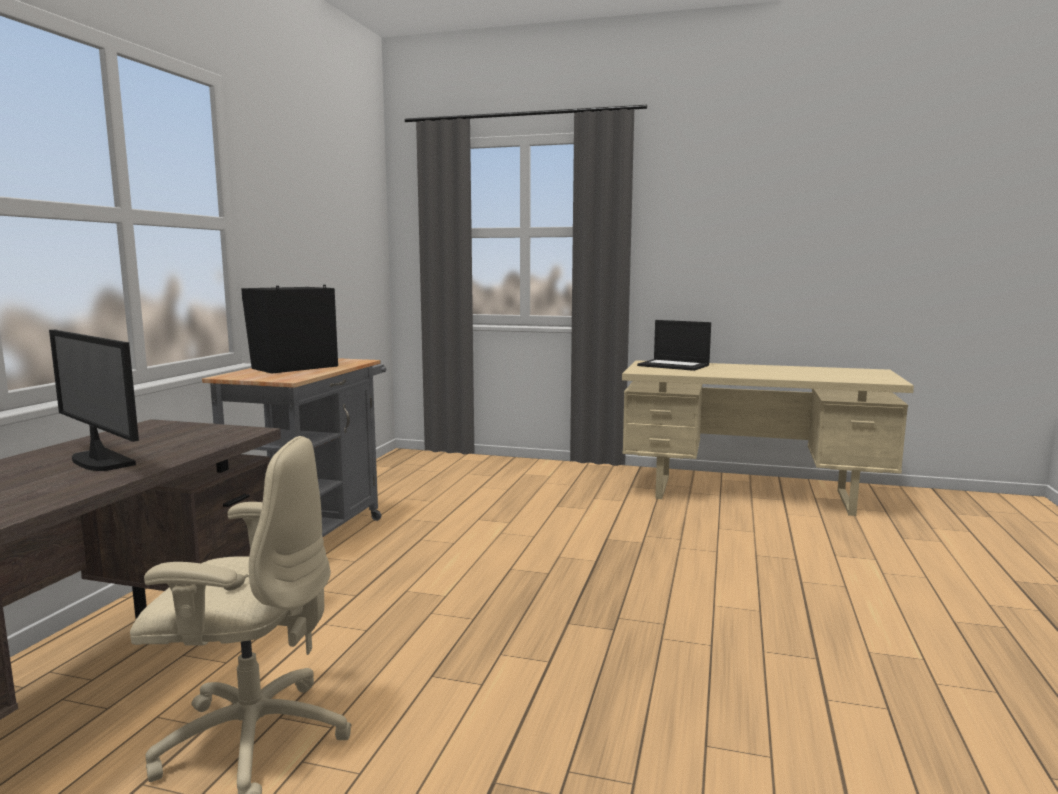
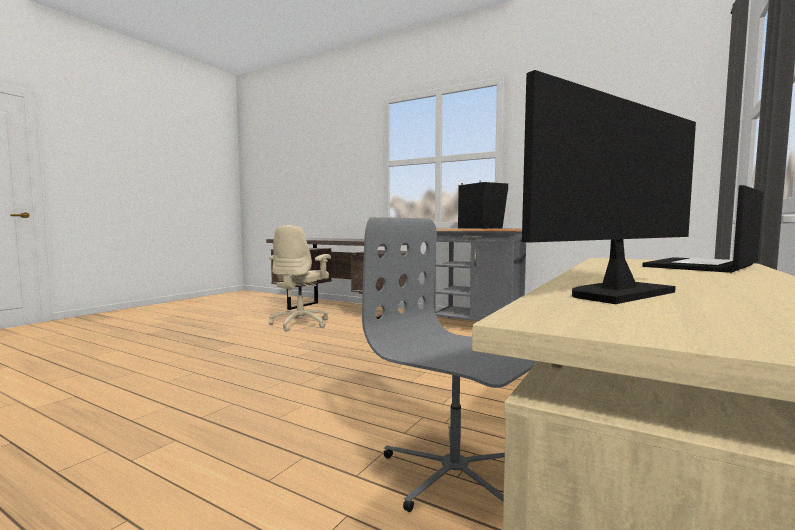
camera: 105 degrees right, 5 degrees down
(100, 462) = (351, 239): monitor -> monitor (618, 294)
(752, 532) = (454, 473): none -> grey office chair

